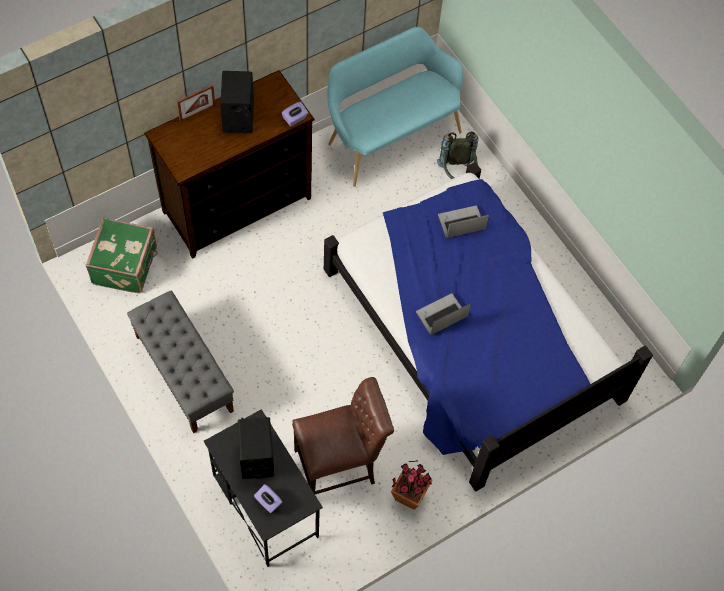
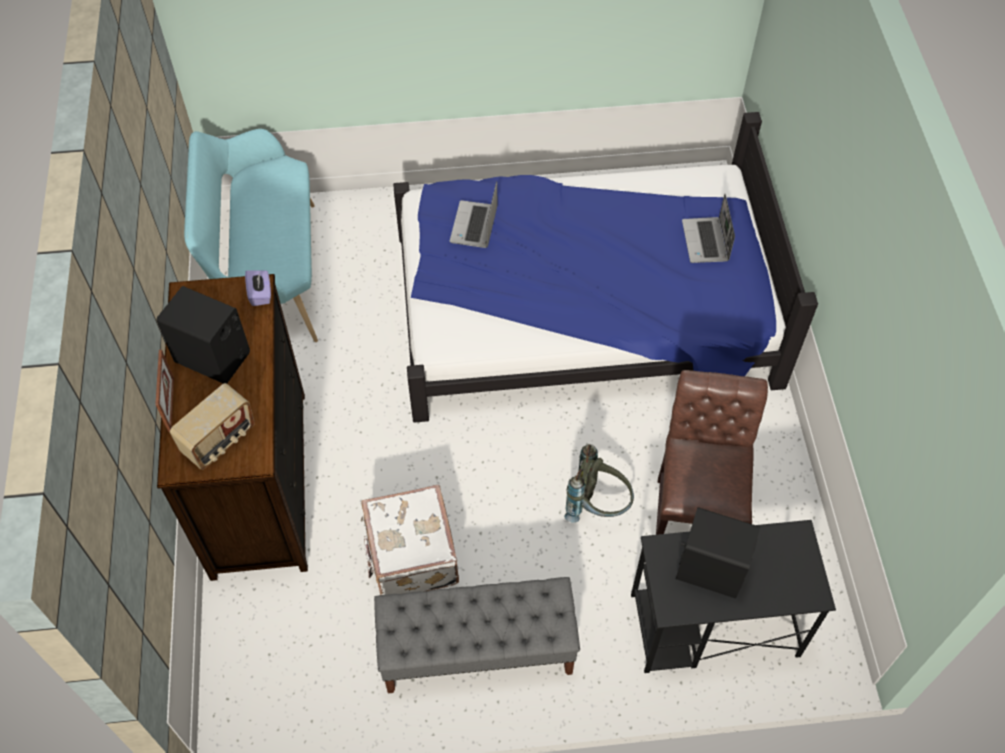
camera: 60 degrees left, 5 degrees down
(126, 266) = (268, 663): green suitcase -> none
(186, 147) = (219, 440): none -> radio
(228, 309) = (410, 557): none -> white suitcase
(268, 502) = (781, 581): purple tissue box -> none
(409, 495) = (764, 457): potted plant -> none
(441, 316) = (589, 296): laptop -> laptop (706, 242)
(457, 174) = (366, 232): grey backpack -> grey backpack (597, 505)

